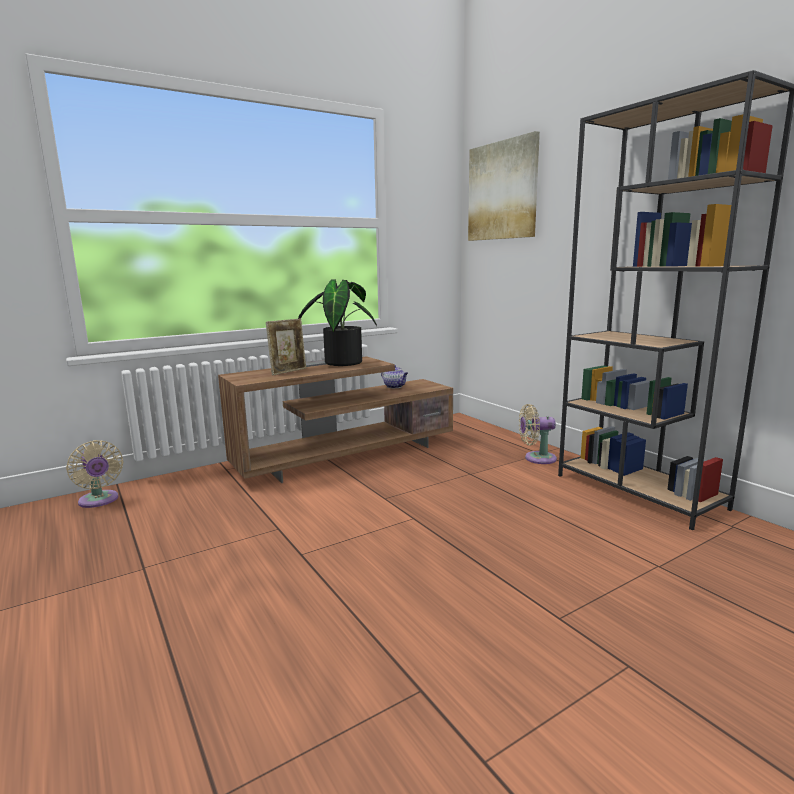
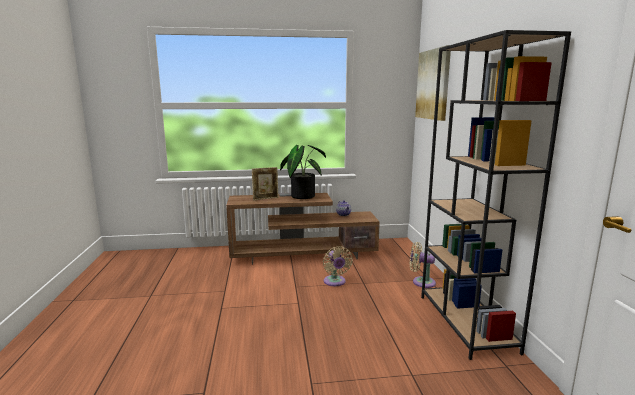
camera: 25 degrees right, 0 degrees up
(99, 501) = (163, 255): beige fan -> beige fan (335, 282)

